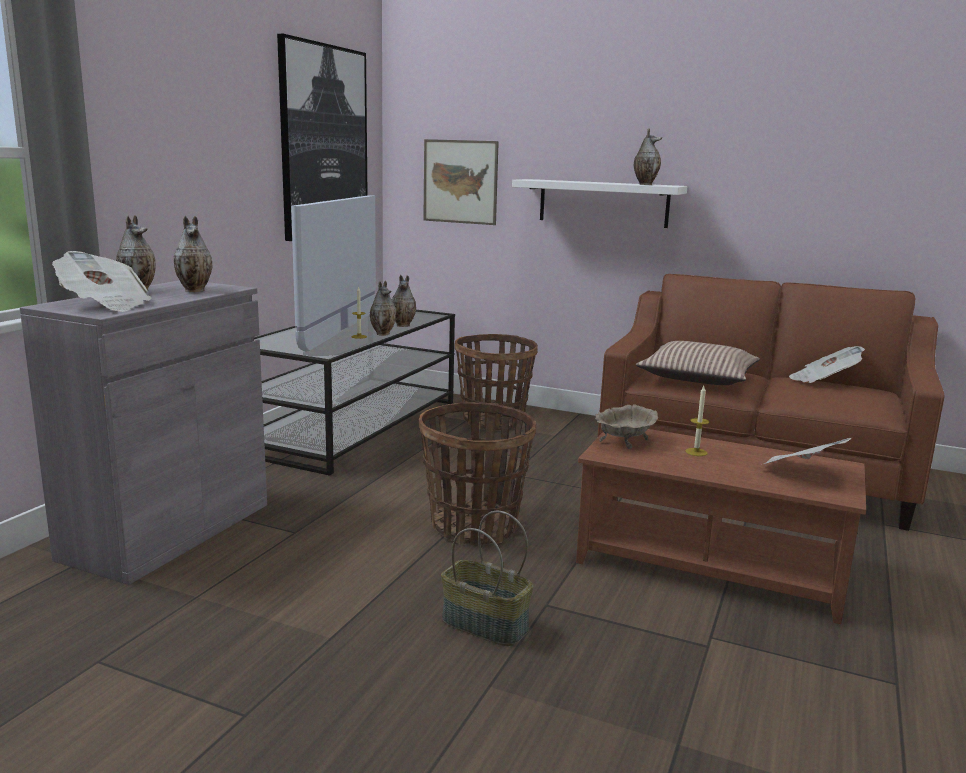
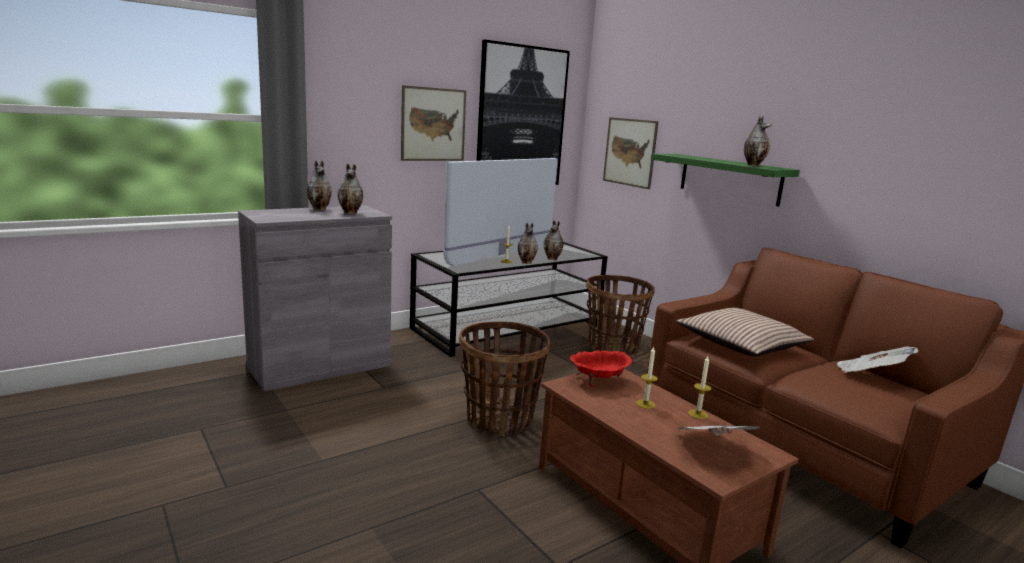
camera: 30 degrees right, 0 degrees up
(105, 305) = (279, 215): newspaper -> none
(234, 155) = (433, 124): none -> picture
(483, 625) = (419, 487): basket -> none
(603, 203) = (729, 179): white shelf -> green shelf
(624, 441) = (599, 380): beige bowl -> red bowl
(747, 449) = (698, 414): none -> candle

